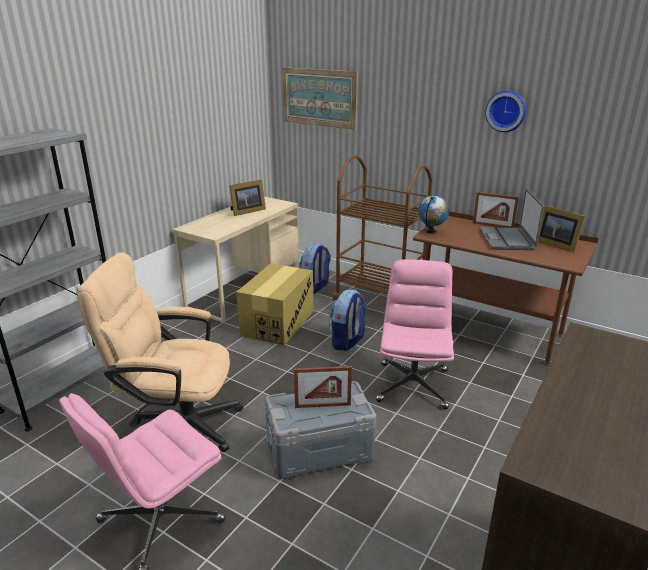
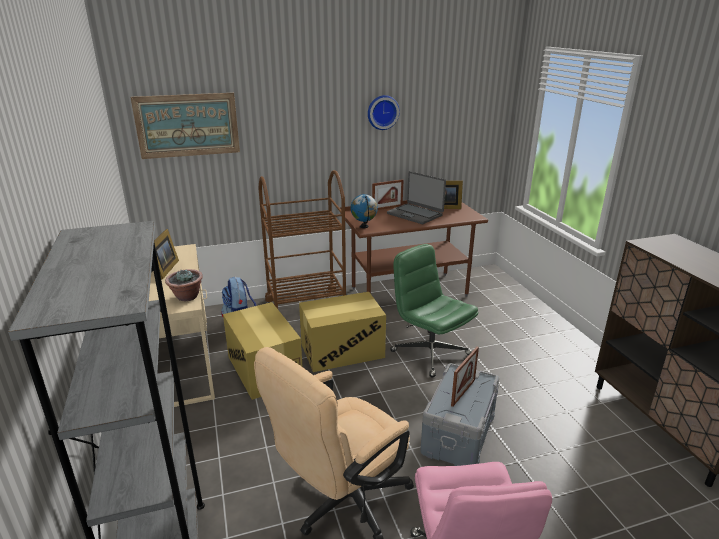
camera: 50 degrees left, 0 degrees up
(223, 230) = (187, 297): none -> potted plant
(347, 342) = (342, 350): backpack -> cardboard box
(412, 384) = (430, 353): pink office chair -> green office chair

